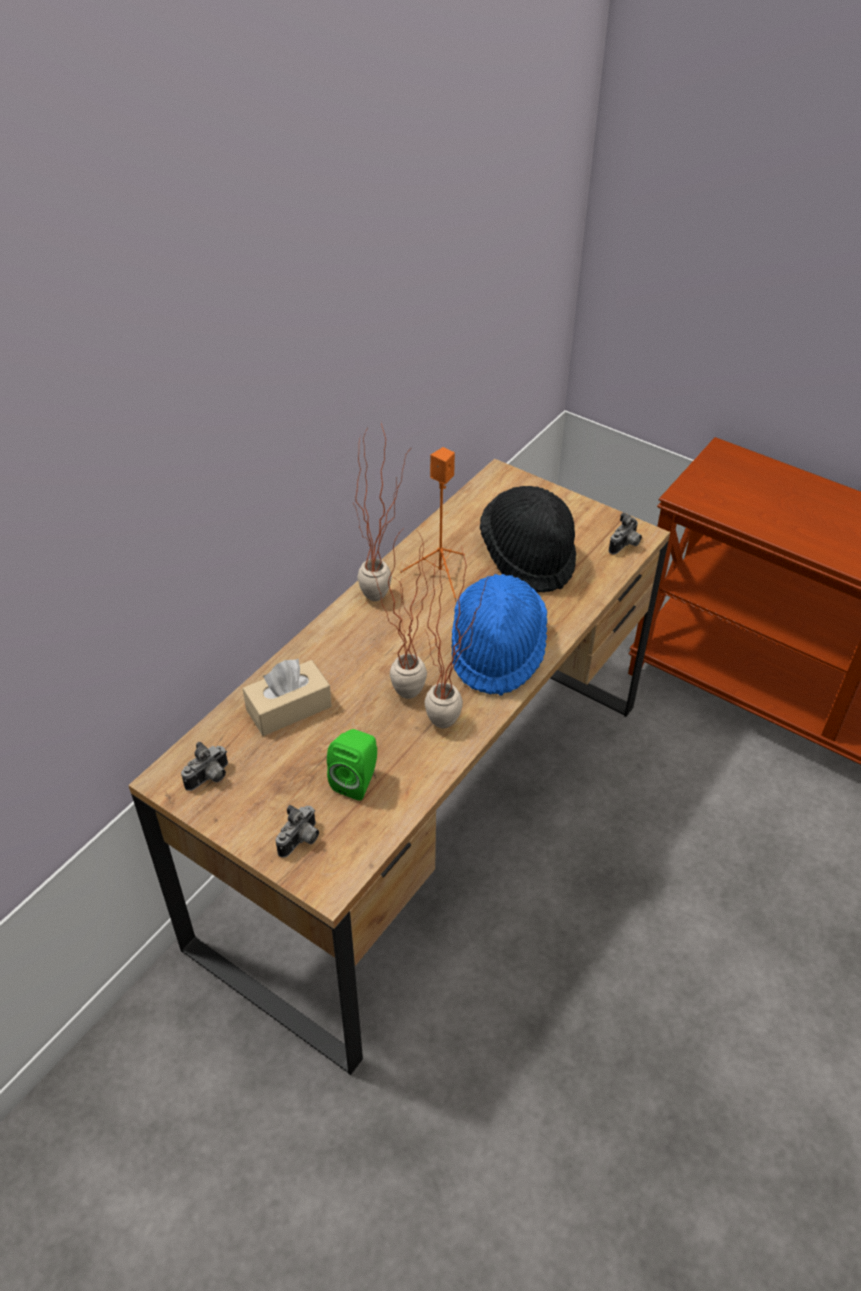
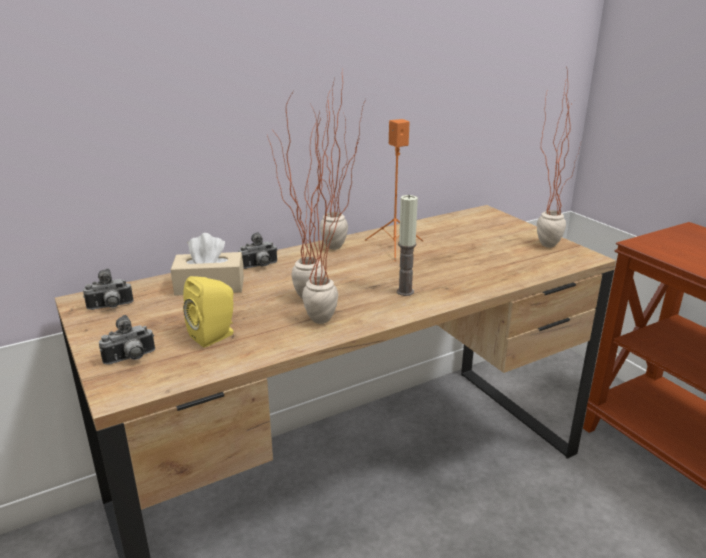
camera: 25 degrees right, 20 degrees down
(357, 780) = (215, 336): green speaker -> yellow speaker
(497, 650) = (405, 292): blue hat -> candle
(528, 557) = (475, 251): black hat -> none
(590, 519) = (545, 242): none -> potted plant
(625, 546) = (567, 260): camera -> camera (260, 266)

